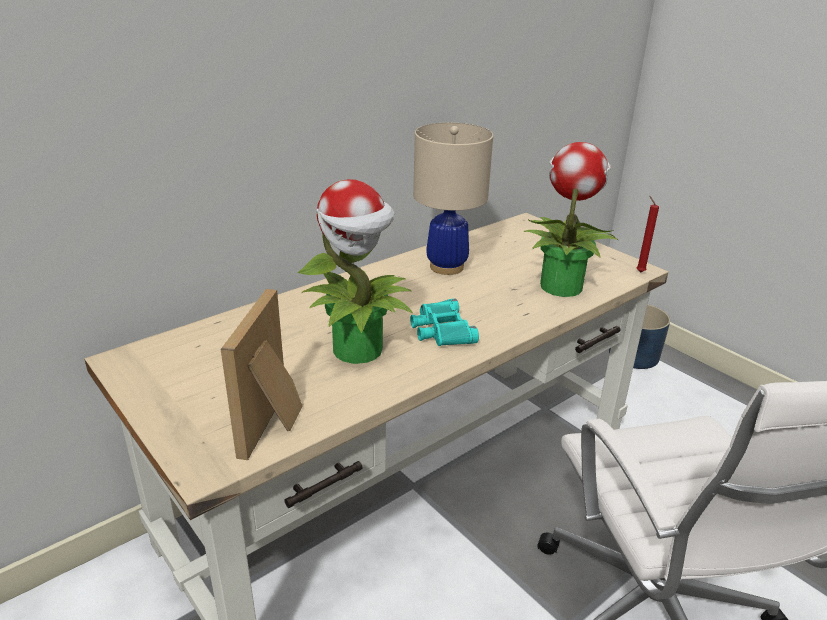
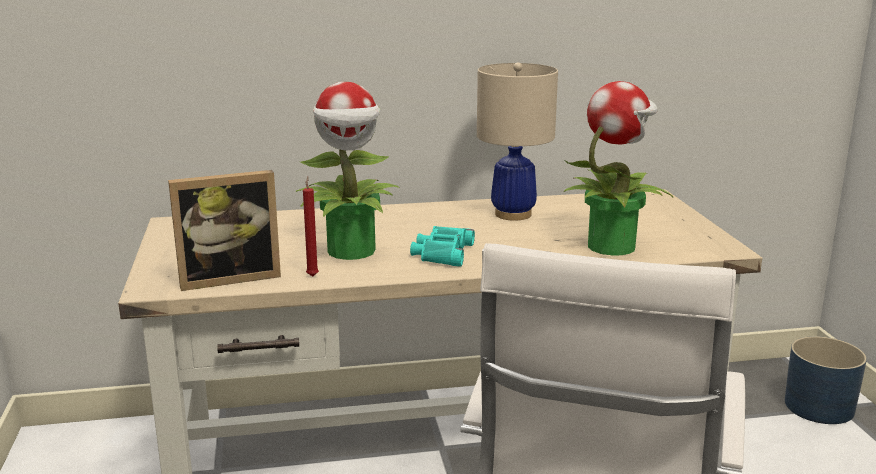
camera: 30 degrees right, 10 degrees down
(275, 424) = (229, 277): picture frame -> picture frame turned 150 degrees counterclockwise
(639, 271) = (723, 251): red candle -> red candle (313, 275)

